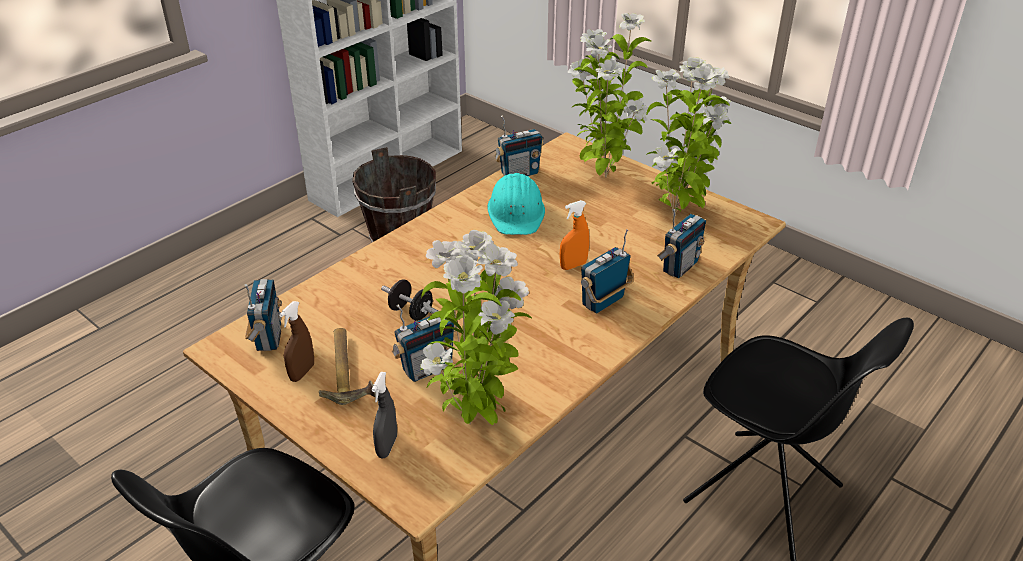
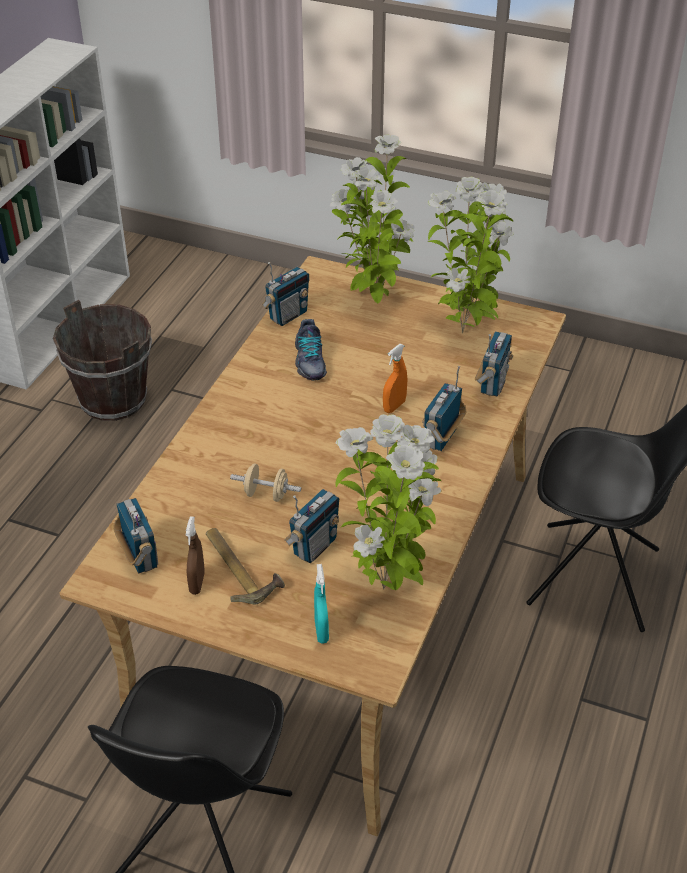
camera: 20 degrees left, 5 degrees up
(387, 446) = (321, 631): grey spray bottle -> turquoise spray bottle
(411, 312) = (266, 494): black dumbbell -> beige dumbbell
(516, 213) = (309, 361): turquoise hard hat -> shoe

